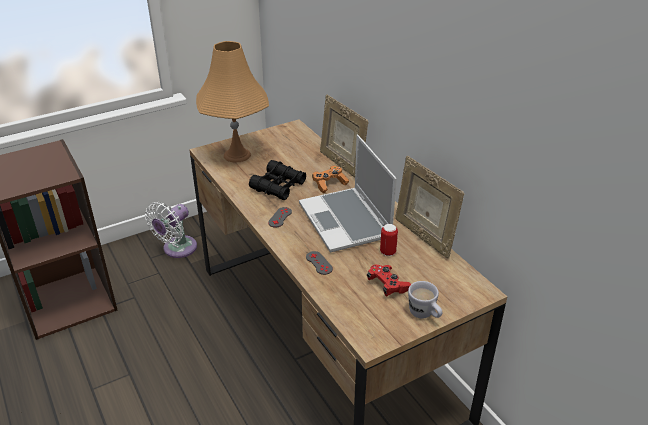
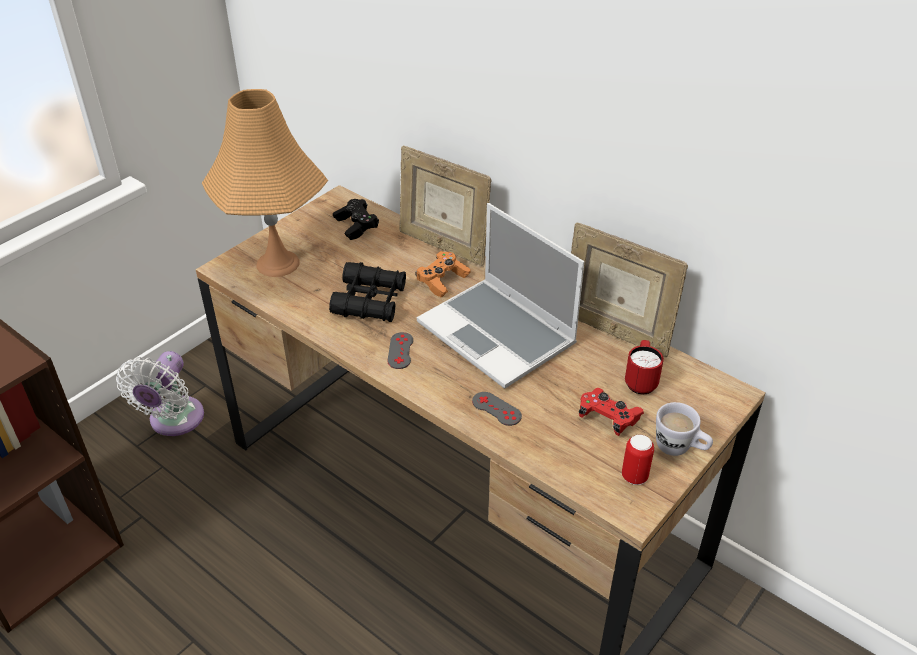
camera: 20 degrees left, 5 degrees up
(295, 143) = (356, 226): none -> black game controller
(388, 252) = (581, 367): can -> can (634, 476)
(423, 269) = (640, 381): none -> red mug

